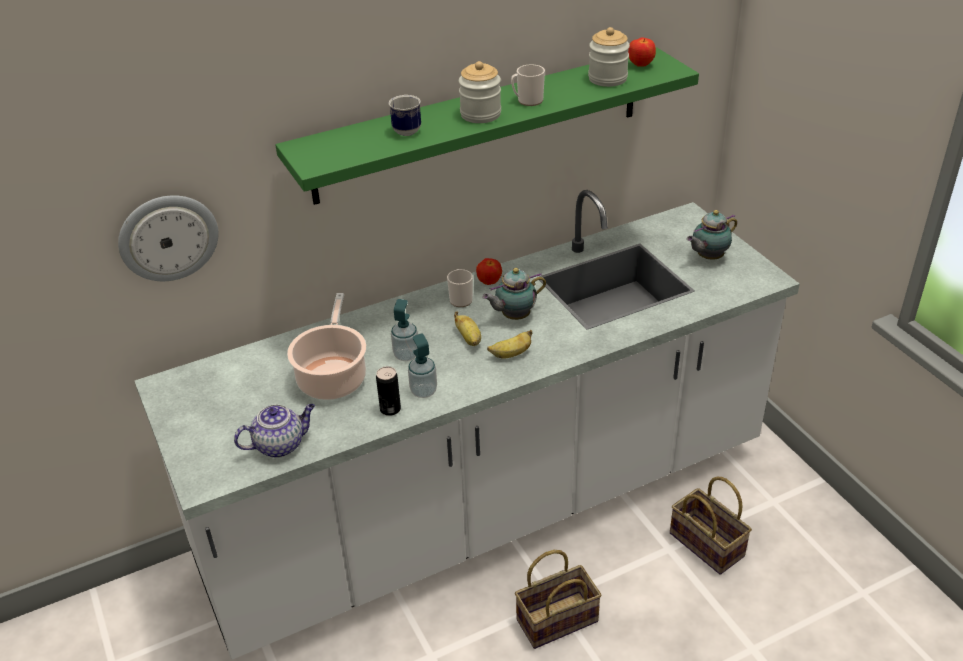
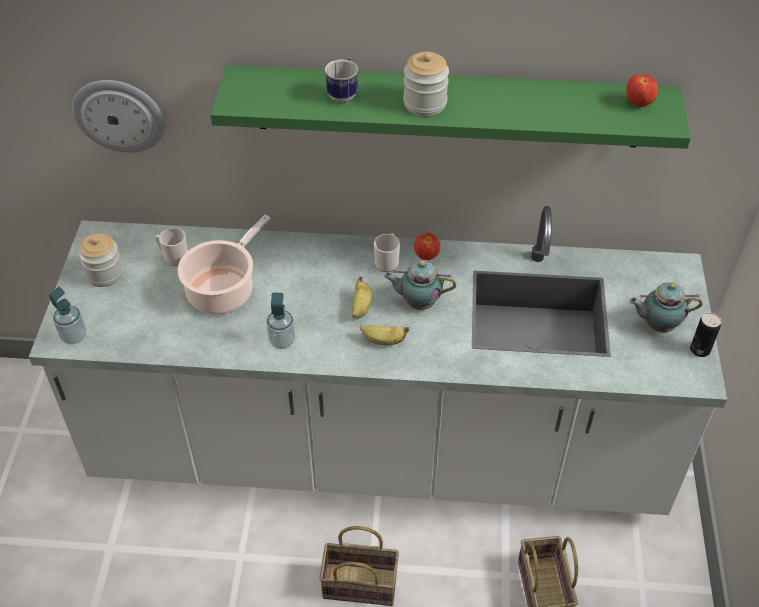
camera: 30 degrees right, 10 degrees up
(280, 444) = (136, 334): teapot -> none
(390, 409) = (242, 345): can -> can (700, 350)
(406, 355) = (297, 298): soap dispenser -> soap dispenser (74, 336)
(527, 101) = (483, 104): mug -> mug (174, 257)
(607, 79) = (587, 108): jar -> jar (105, 274)

